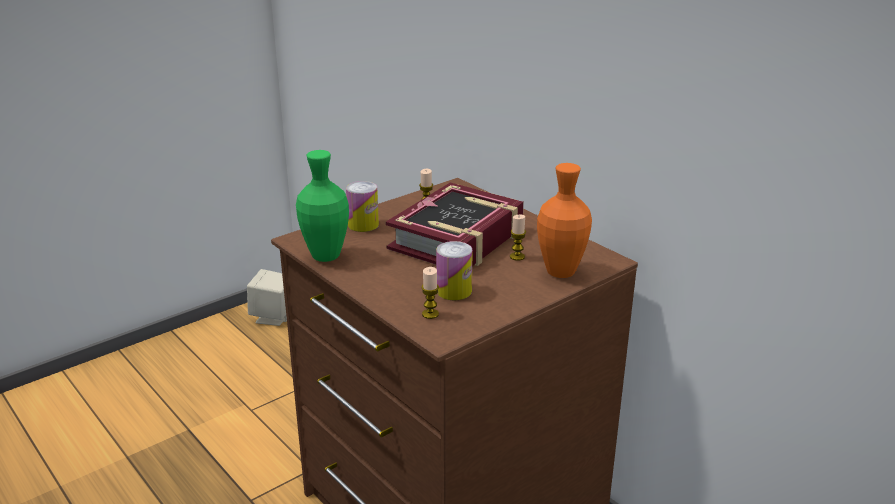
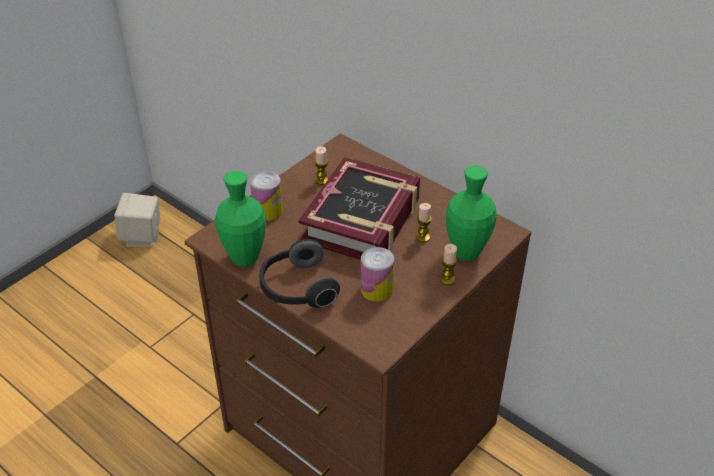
camera: 10 degrees left, 15 degrees up
(370, 283) = (297, 289): none -> headphones
(430, 314) = (363, 322): candle -> candle (447, 279)
(560, 272) = (466, 253): orange vase -> green vase

